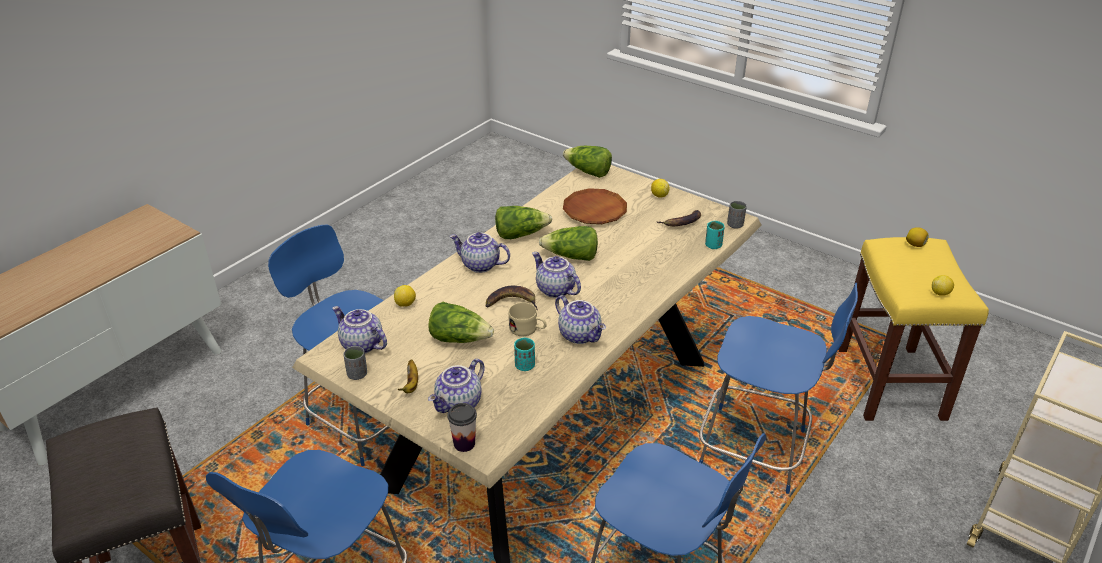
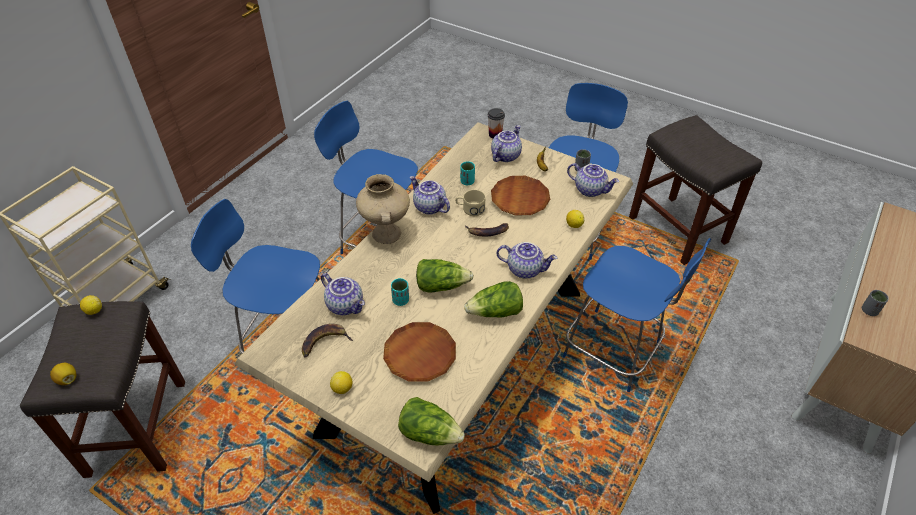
camera: 175 degrees right, 10 degrees up
(459, 338) = (520, 199): lettuce -> brown plate
(554, 290) = (453, 246): teapot -> teapot (346, 305)
(634, 308) = (385, 233): none -> beige vase
(713, 245) = (300, 309): turquoise cup -> turquoise cup (401, 300)
(735, 225) = (267, 342): grey cup -> grey cup (869, 311)
(891, 384) = (136, 426): yellow stool -> grey stool

